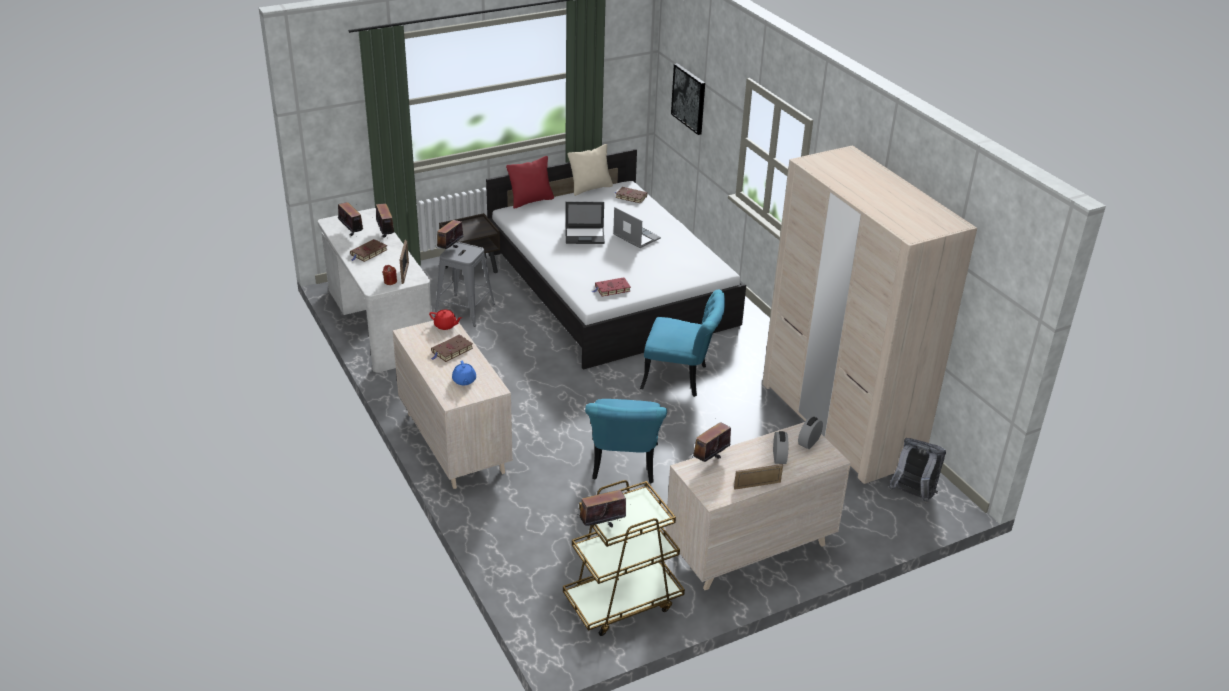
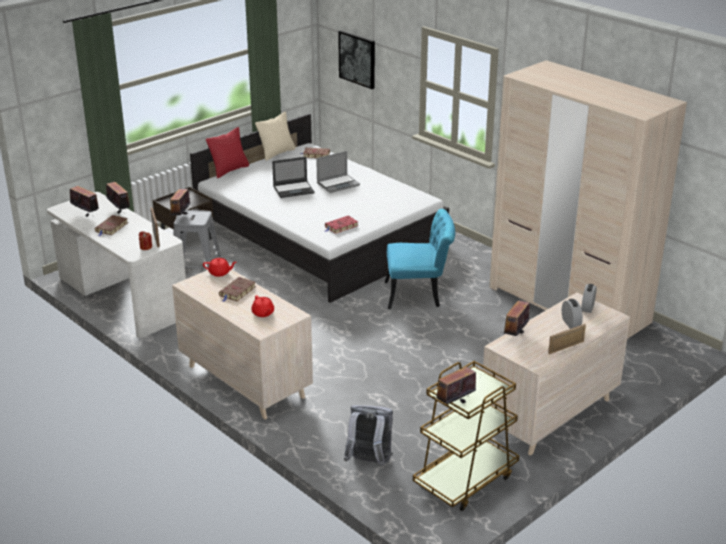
camera: 15 degrees left, 5 degrees down
(464, 381) = (263, 313): blue teapot -> red teapot
(624, 467) = (408, 373): turquoise chair -> none
(635, 237) = (338, 184): laptop -> laptop turned 120 degrees clockwise
(912, 495) = (656, 348): grey backpack -> grey backpack (369, 462)

